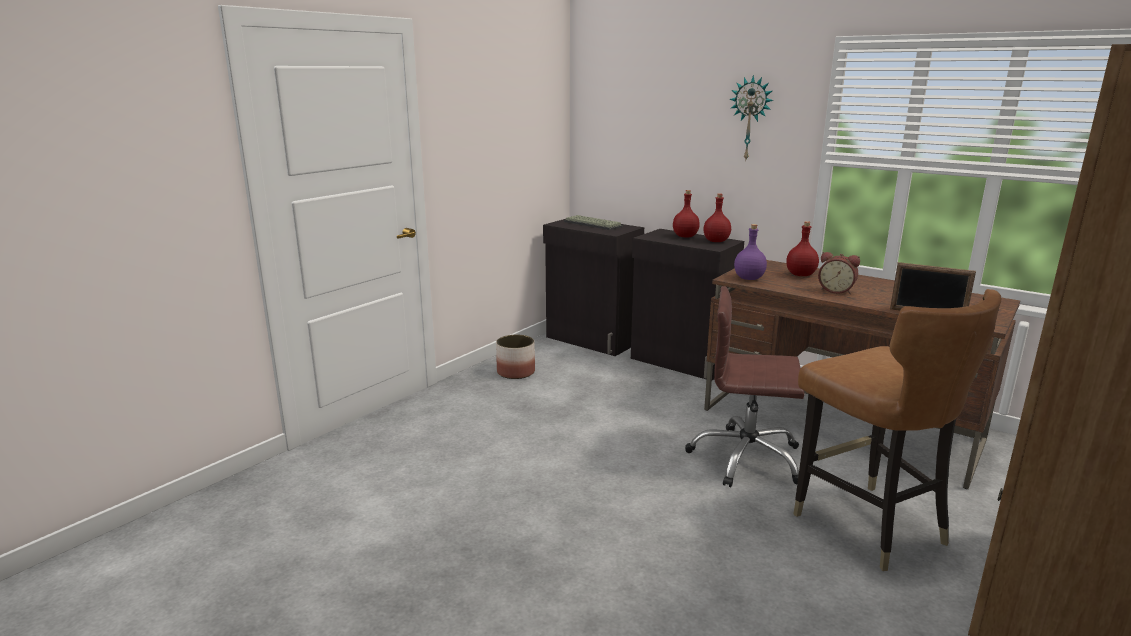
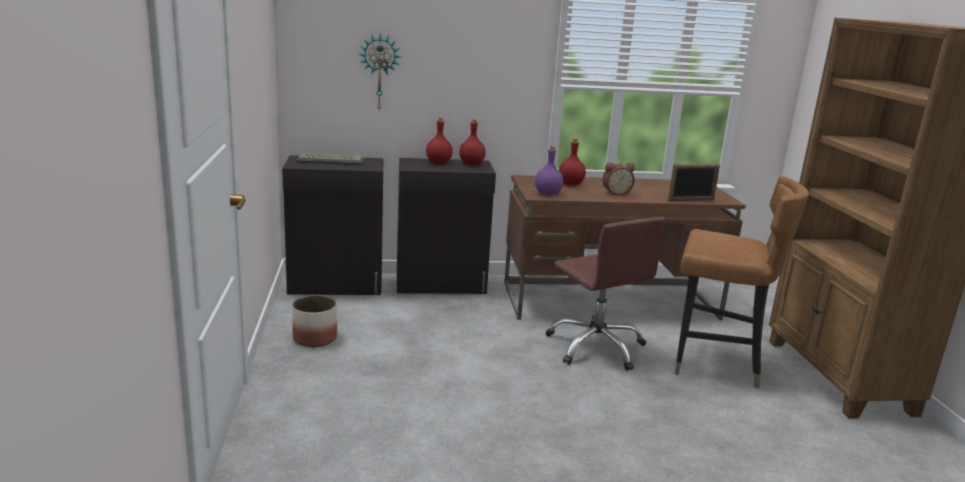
camera: 45 degrees left, 0 degrees up
(746, 458) = (596, 347): brown office chair -> brown office chair turned 90 degrees counterclockwise
(750, 118) = (490, 48): wall clock -> wall clock (379, 72)

